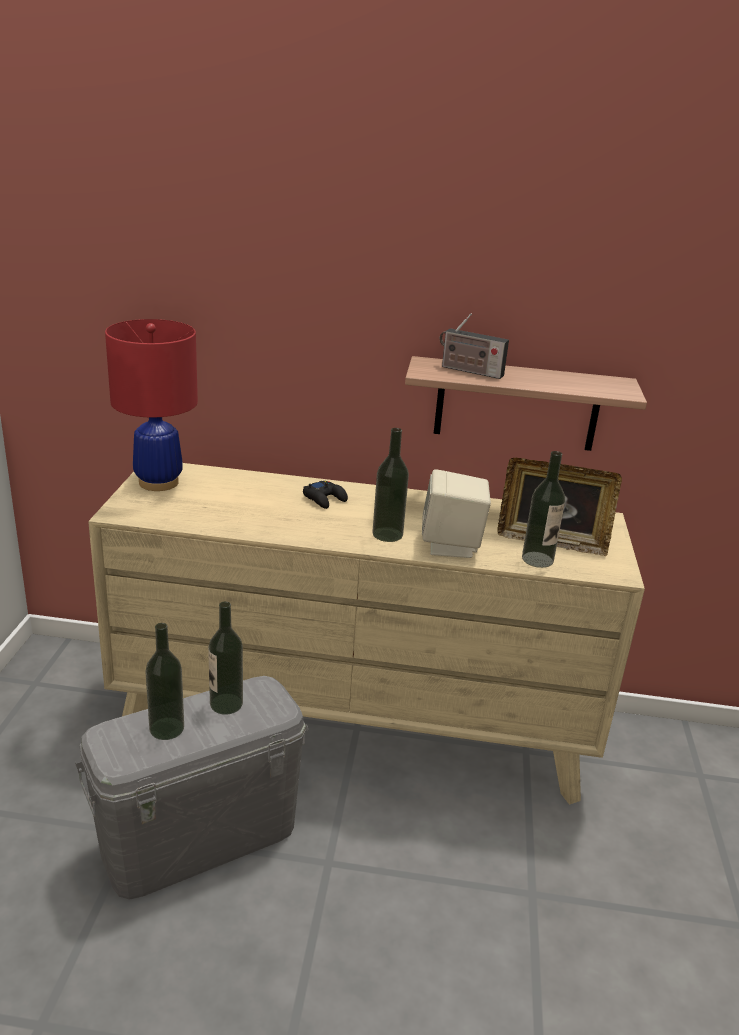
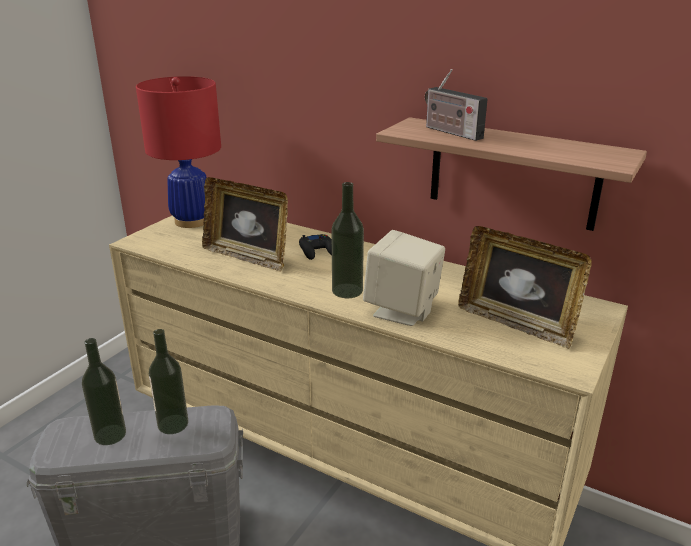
camera: 25 degrees right, 0 degrees up
(259, 514) = (247, 257): none -> picture frame
(537, 559) = (484, 339): bottle -> none

